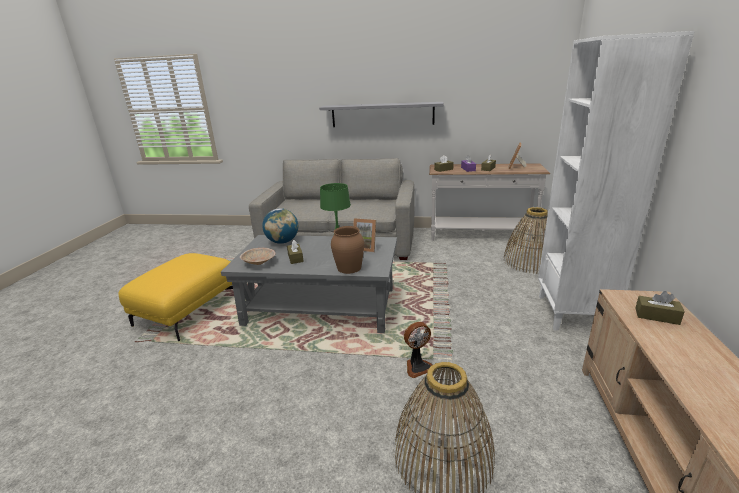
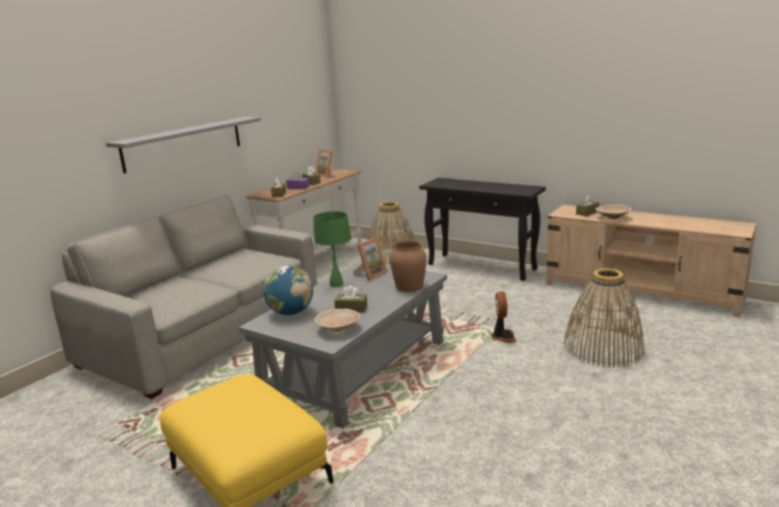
camera: 65 degrees left, 5 degrees down
(573, 313) = (482, 267): white bookcase -> black console table
(663, 341) = (612, 218): none -> beige bowl

